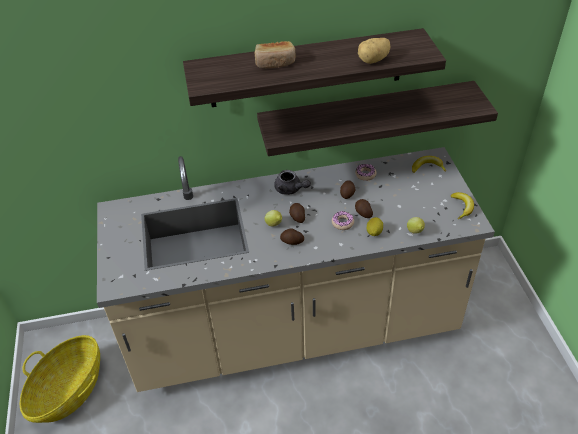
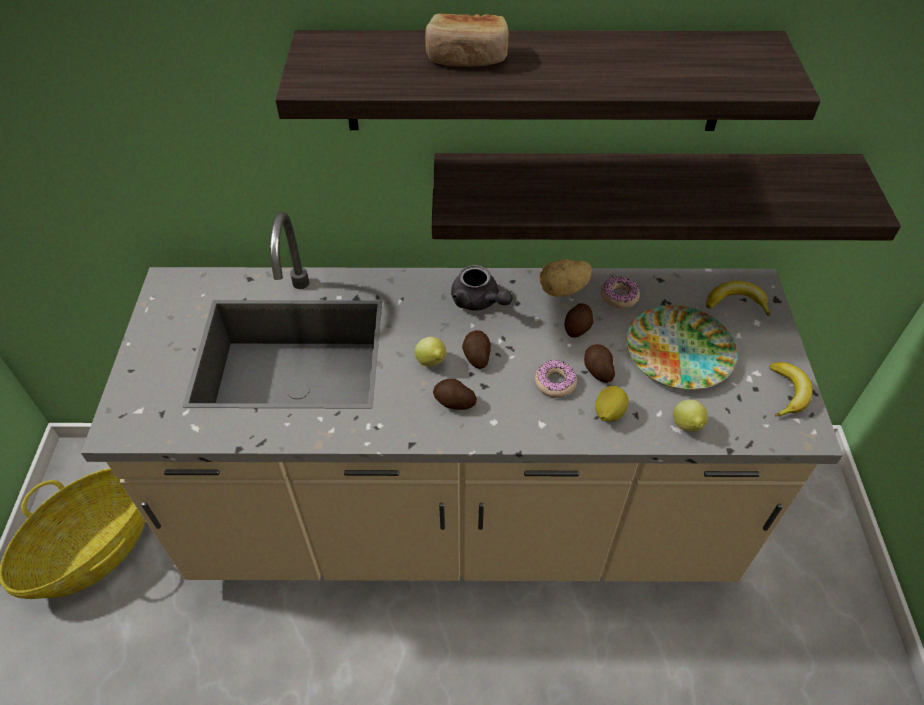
camera: 10 degrees right, 5 degrees up
(373, 60) = (666, 80): potato -> potato (563, 290)
(403, 197) = (679, 352): none -> plate

